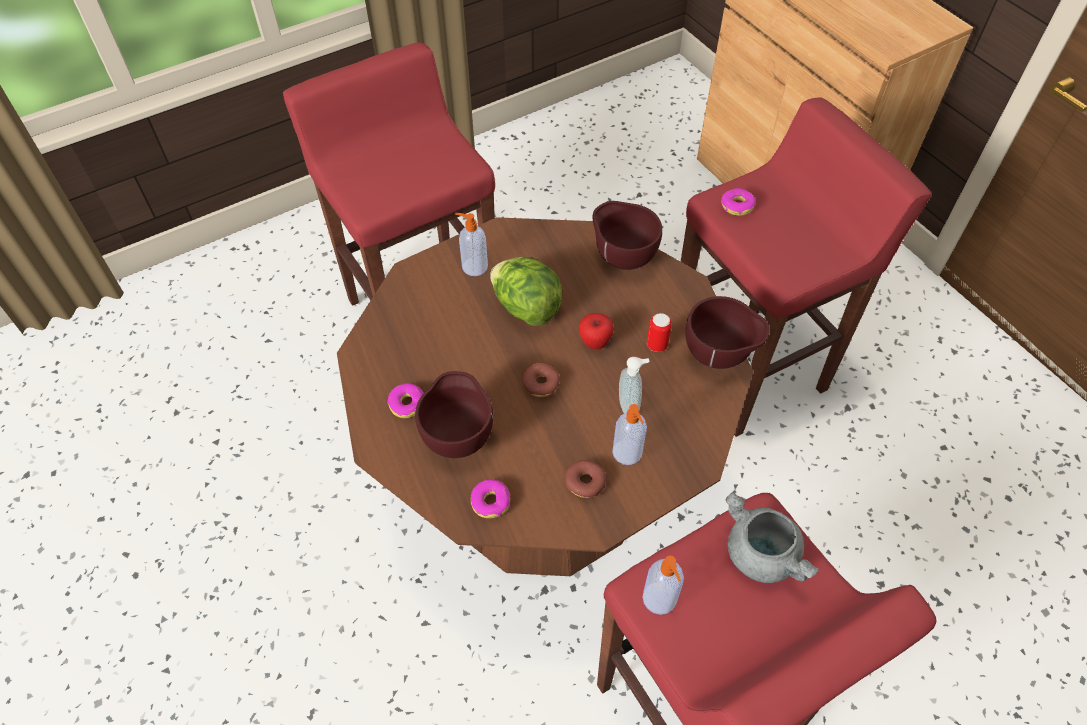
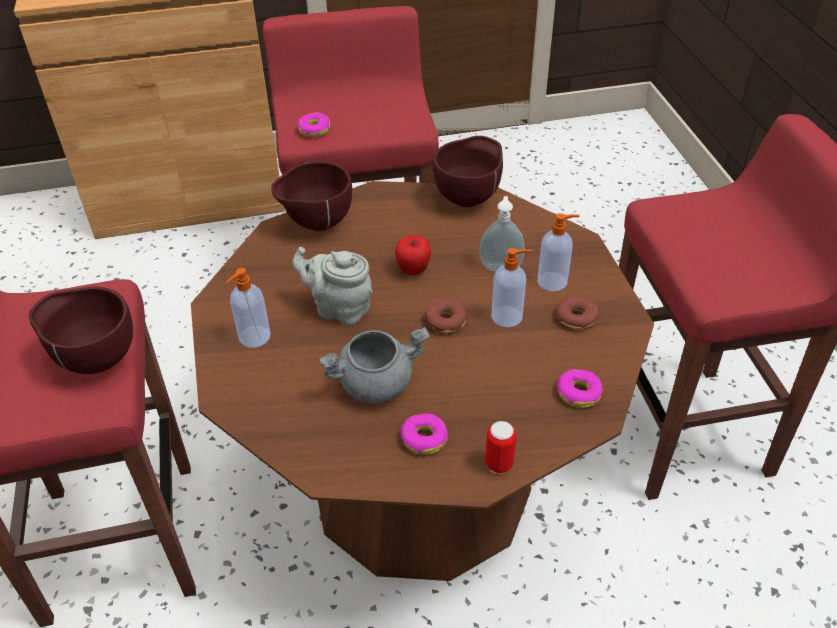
camera: 70 degrees left, 10 degrees down
(458, 436) = (487, 402): brown bowl -> brown bowl (95, 360)
(526, 307) = (339, 309): lettuce -> grey teapot
(657, 345) = (437, 231): can -> can (499, 464)
(660, 599) = (726, 287): soap dispenser -> soap dispenser (508, 316)
(761, 555) = (692, 220): grey cooking pot -> grey cooking pot (376, 384)

